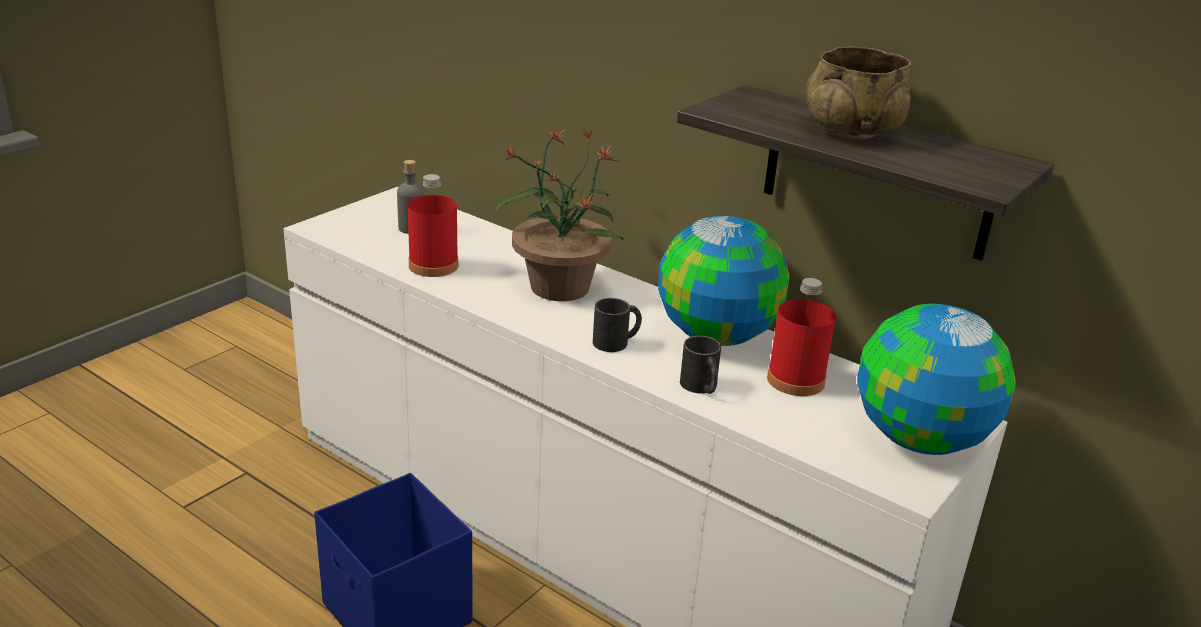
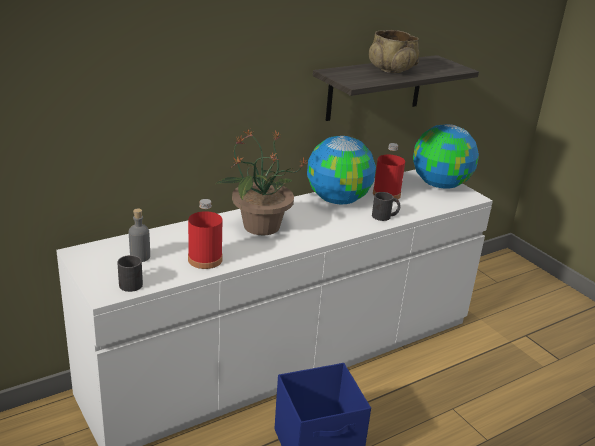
camera: 70 degrees left, 0 degrees up
(617, 341) = (332, 225): black mug -> black mug (131, 282)

